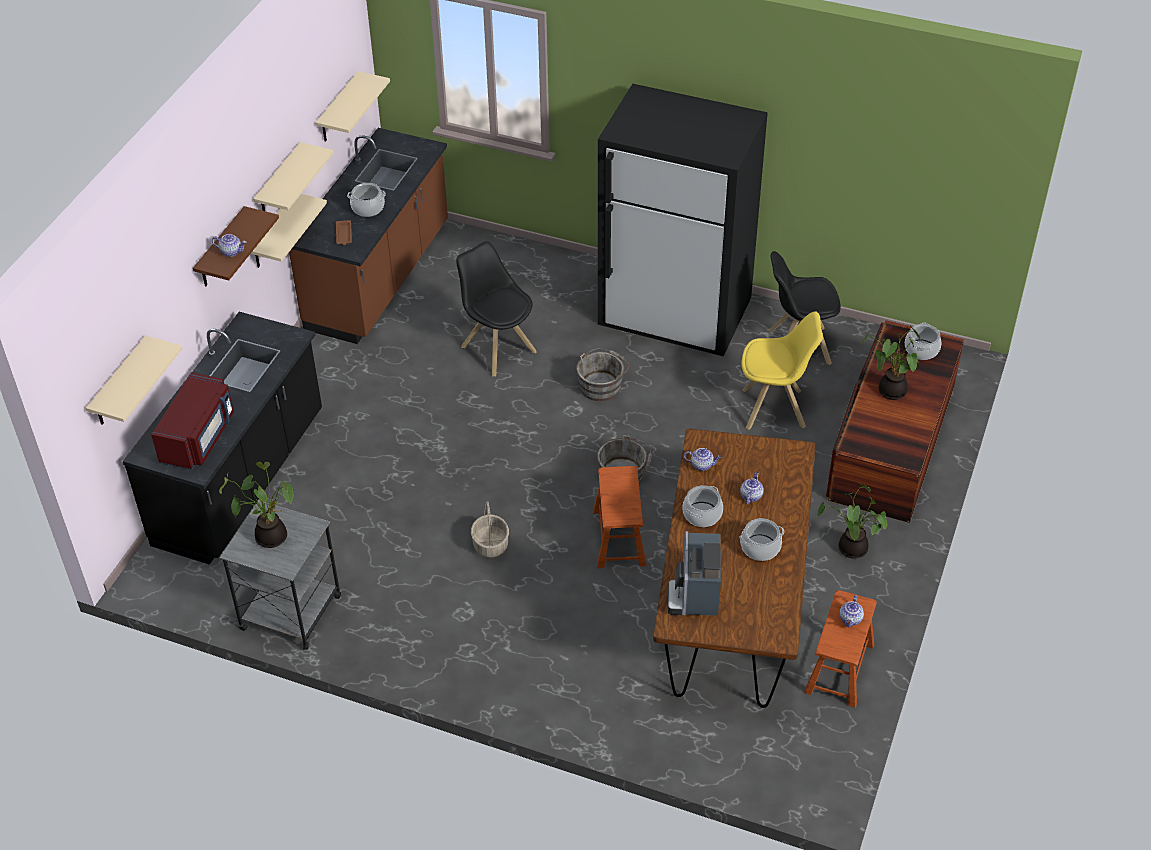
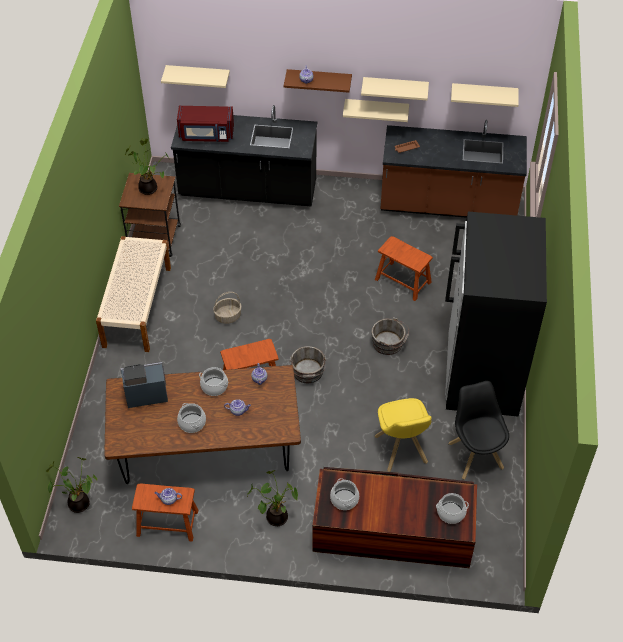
camera: 75 degrees right, 5 degrees up
(289, 611) = (154, 238): grey cart -> brown cart
(368, 208) = (438, 152): cooking pot -> cooking pot (344, 499)
(428, 654) = (136, 306): none -> beige bench
(497, 349) = (403, 280): black chair -> brown stool
(889, 390) = (396, 495): potted plant -> potted plant (79, 502)

